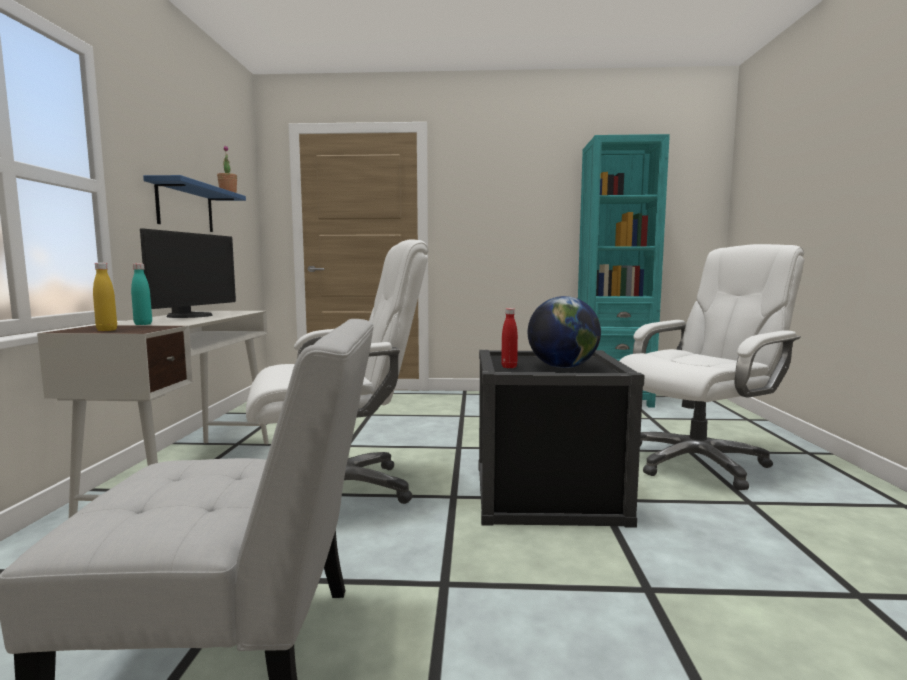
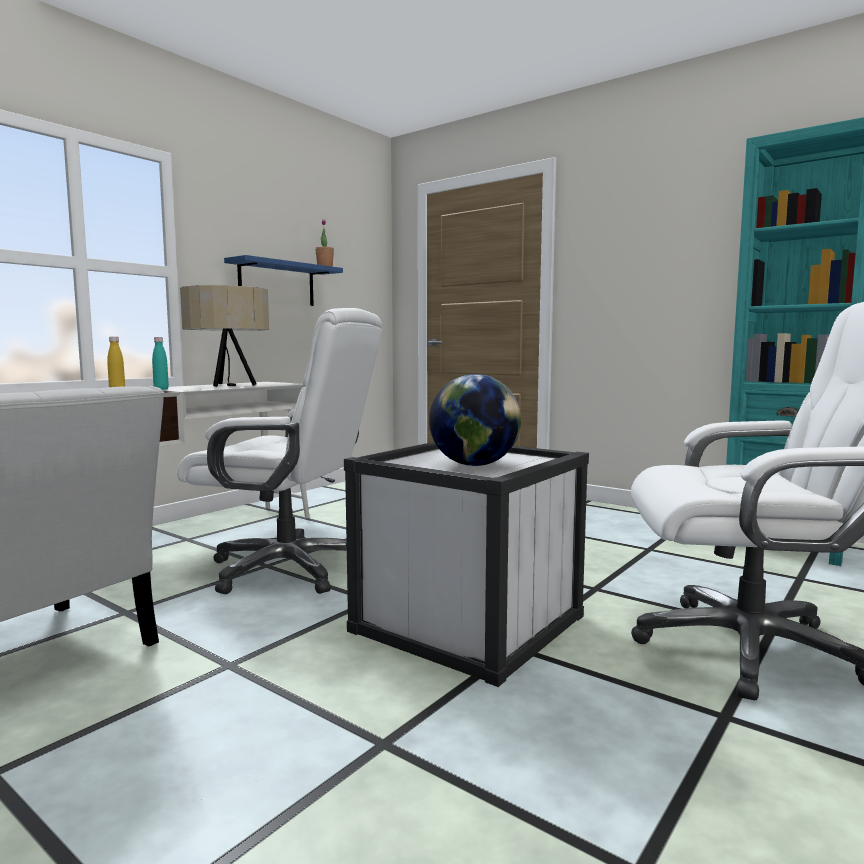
camera: 35 degrees right, 0 degrees up
(192, 316) = (229, 385): monitor -> beige table lamp
(509, 367) = (419, 458): red bottle -> none
(546, 493) = (467, 623): black storage box -> white storage box

